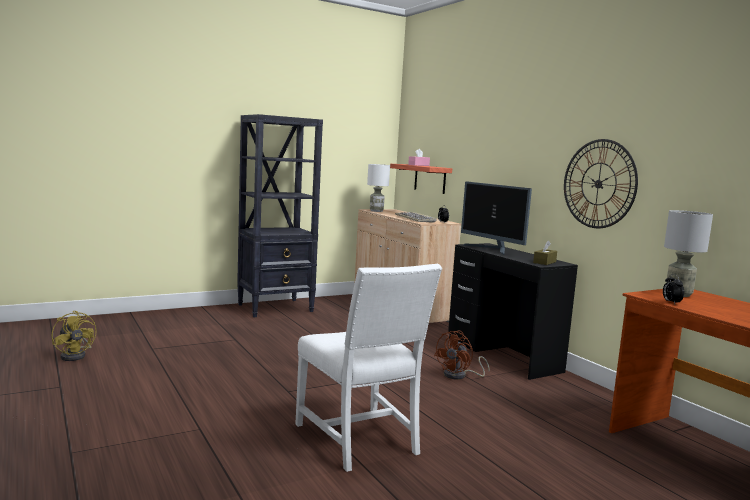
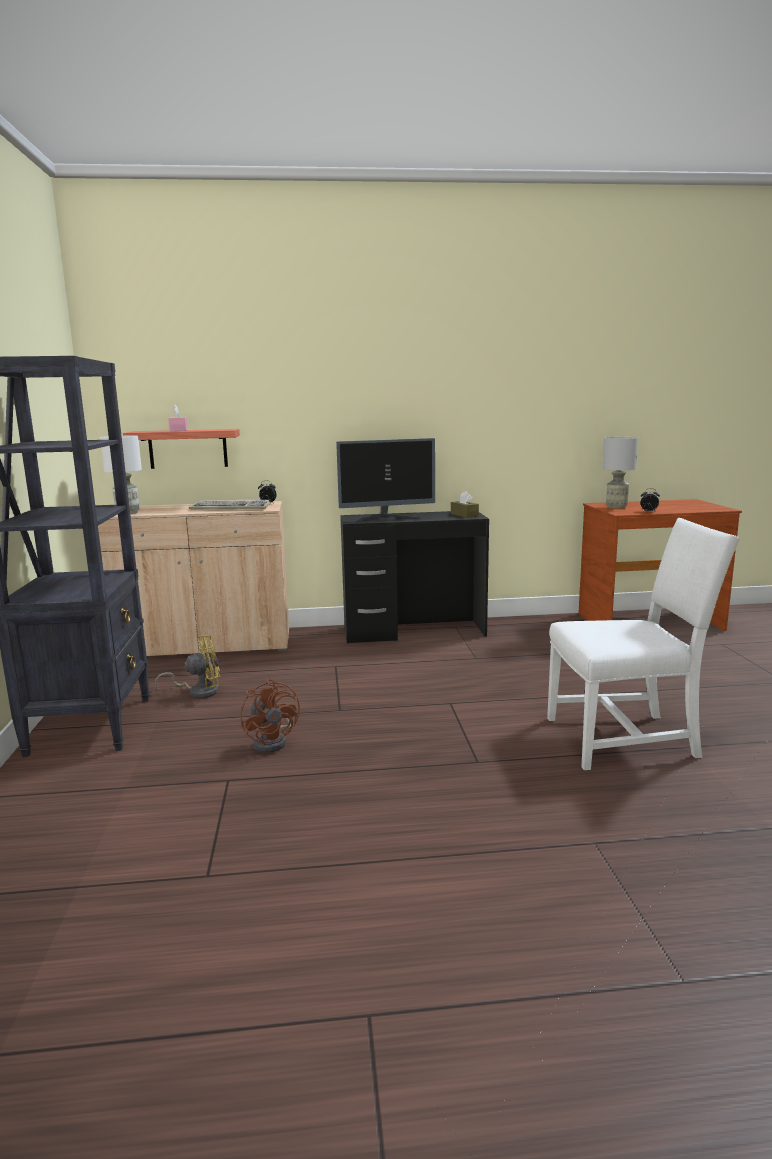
camera: 65 degrees left, 5 degrees up
(76, 355) = (169, 996): yellow fan -> yellow fan (199, 691)
(459, 375) = (464, 661): brown fan -> brown fan (273, 741)
(598, 184) = (484, 424): wall clock -> none

